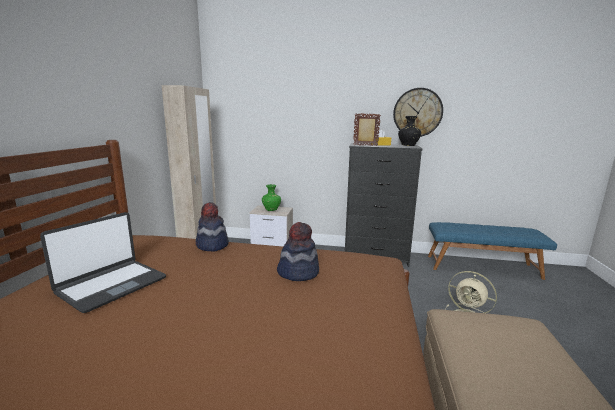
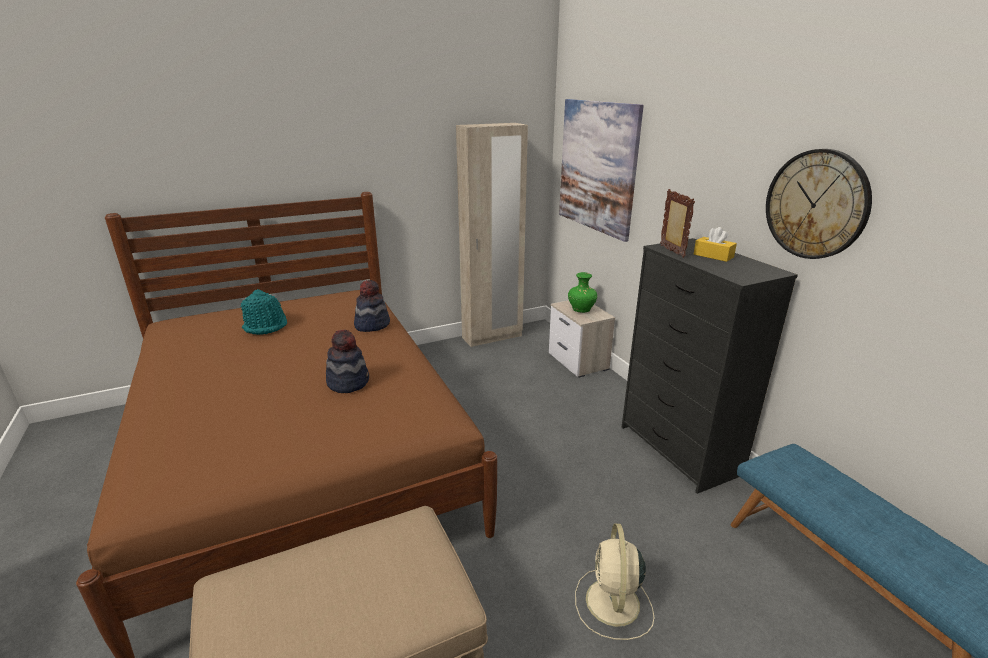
camera: 55 degrees right, 10 degrees up
(111, 285) = (266, 326): laptop -> turquoise hat
(258, 117) = (597, 167): none -> picture
(408, 145) = (758, 271): black vase -> none

